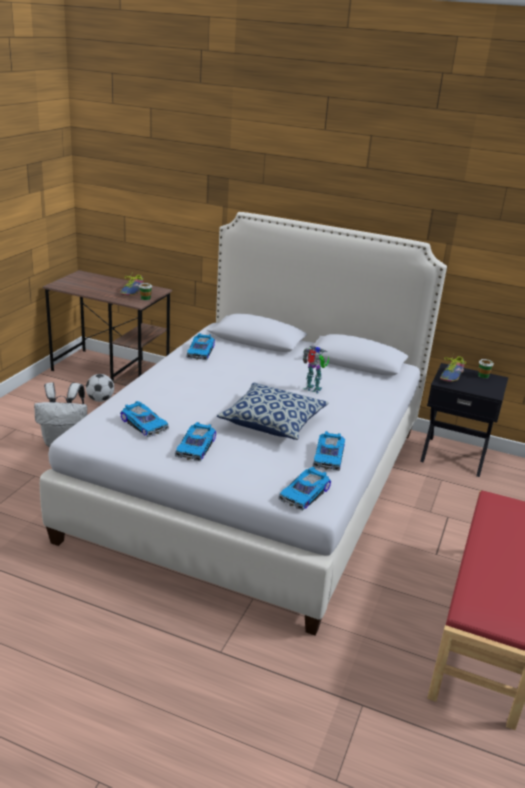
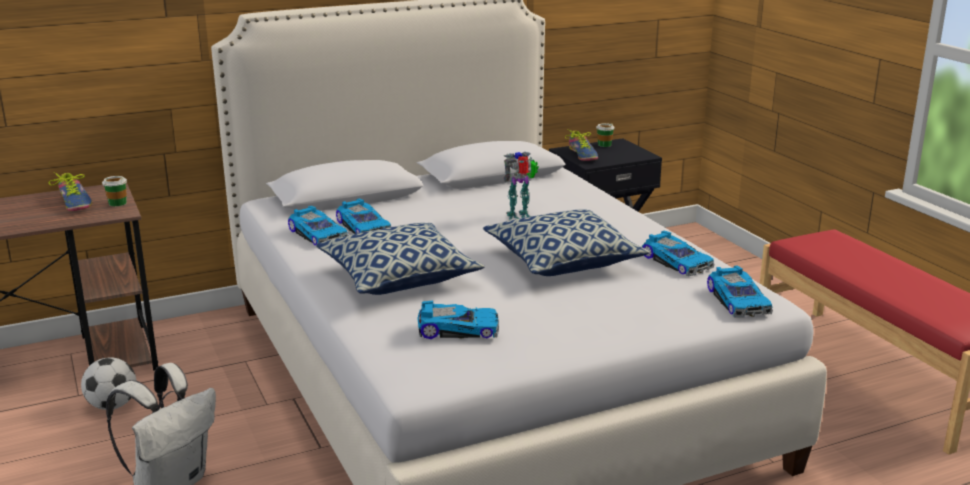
camera: 45 degrees left, 5 degrees down
(182, 389) = (399, 277): none -> pillow
(197, 447) = (560, 319): toy car -> toy car (364, 226)

